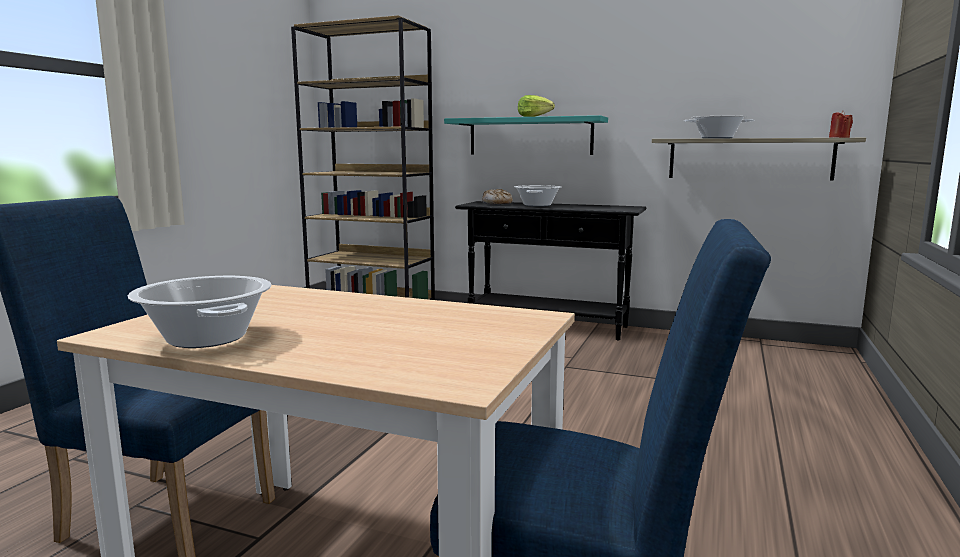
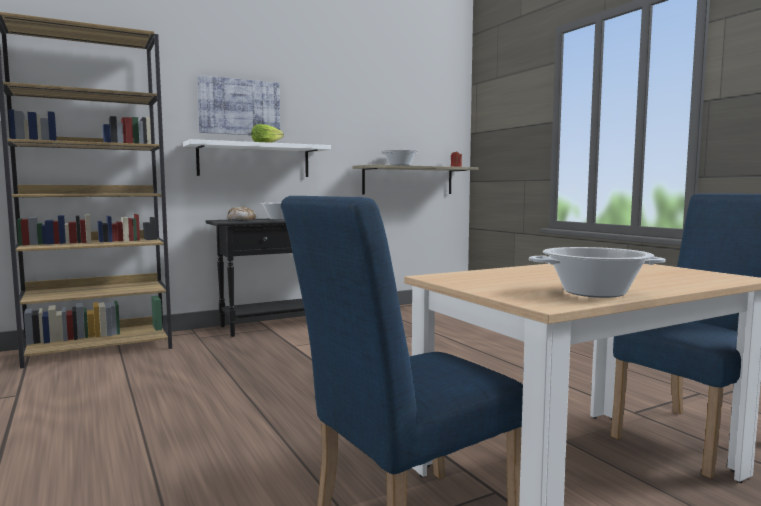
camera: 50 degrees left, 5 degrees down
(516, 77) = (239, 107): none -> picture
(530, 136) = (254, 160): turquoise shelf -> white shelf

